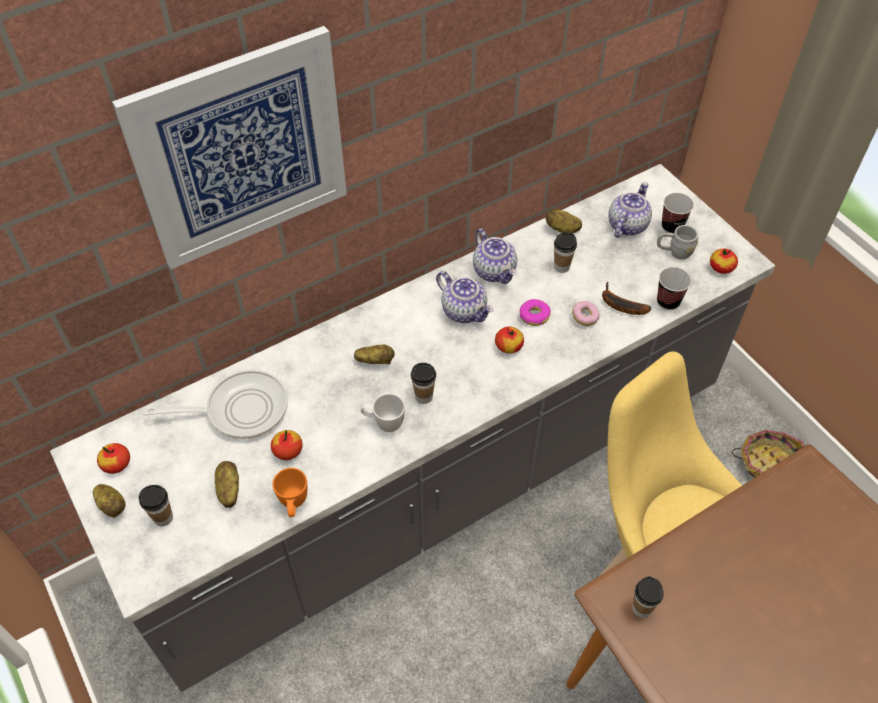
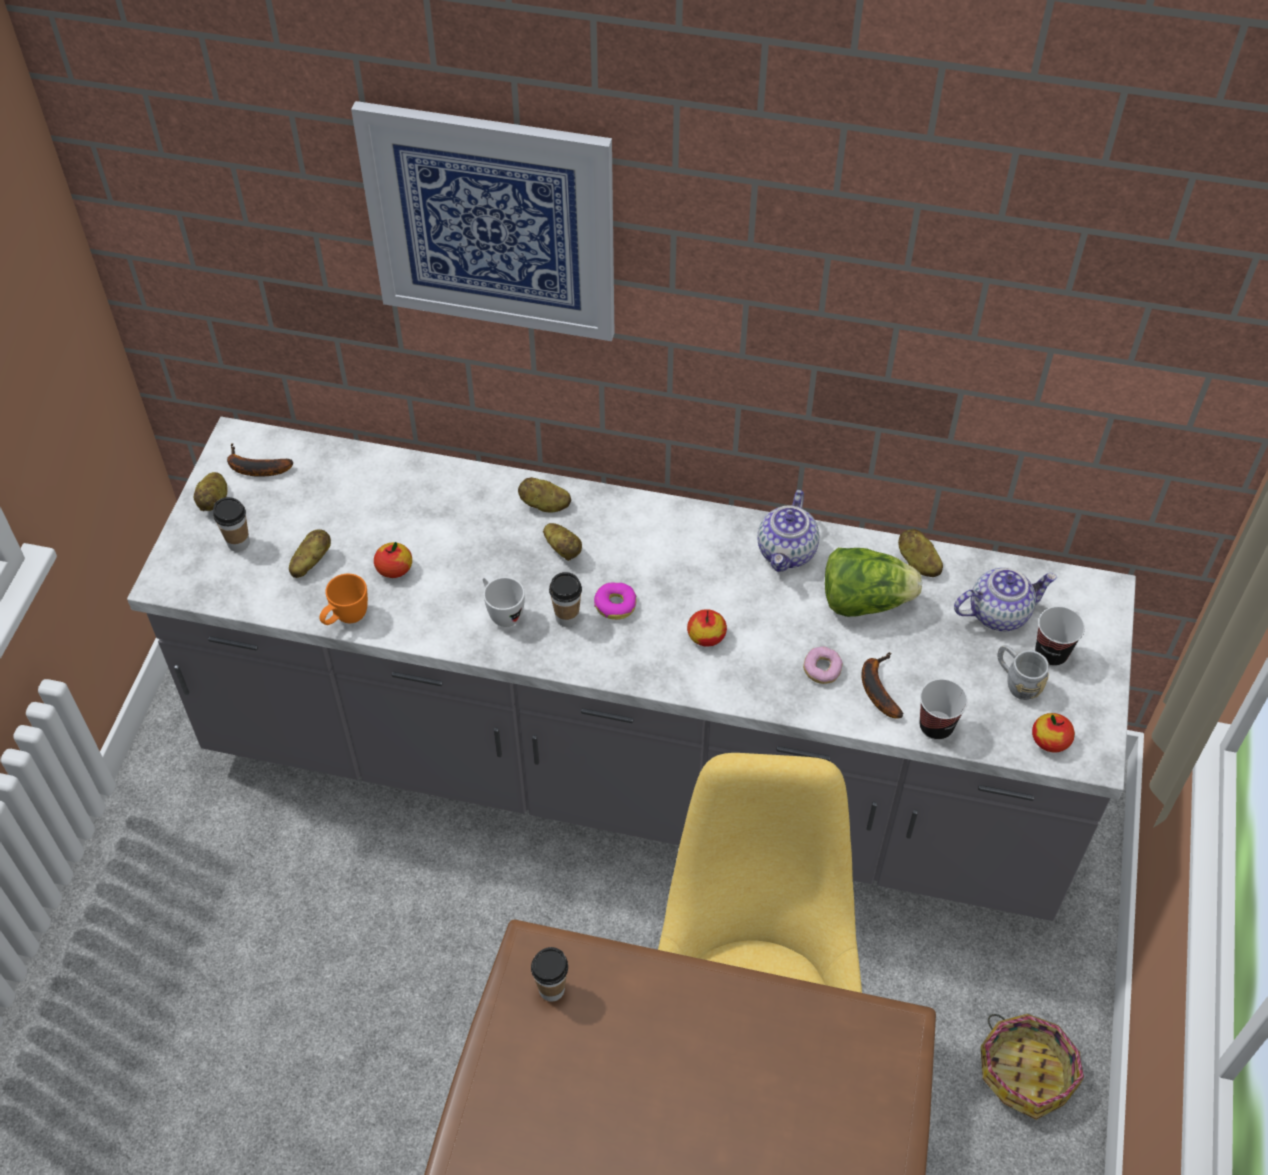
camera: 45 degrees right, 0 degrees up
(116, 464) = (254, 468): apple -> banana
(240, 409) = (398, 500): frying pan -> none
(334, 345) = (544, 505): none -> potato
(464, 311) = (706, 568): teapot -> none
(534, 316) = (770, 627): donut -> donut (615, 605)
(561, 267) = (864, 601): cup -> lettuce

